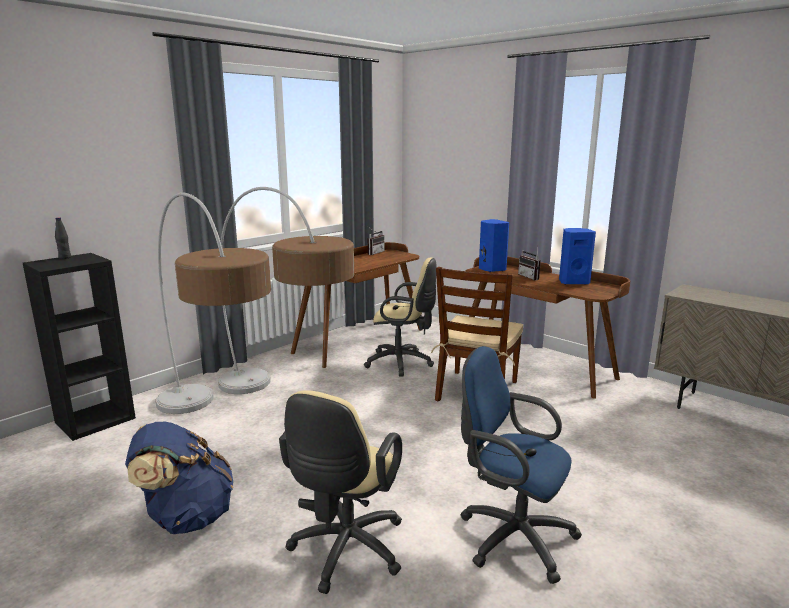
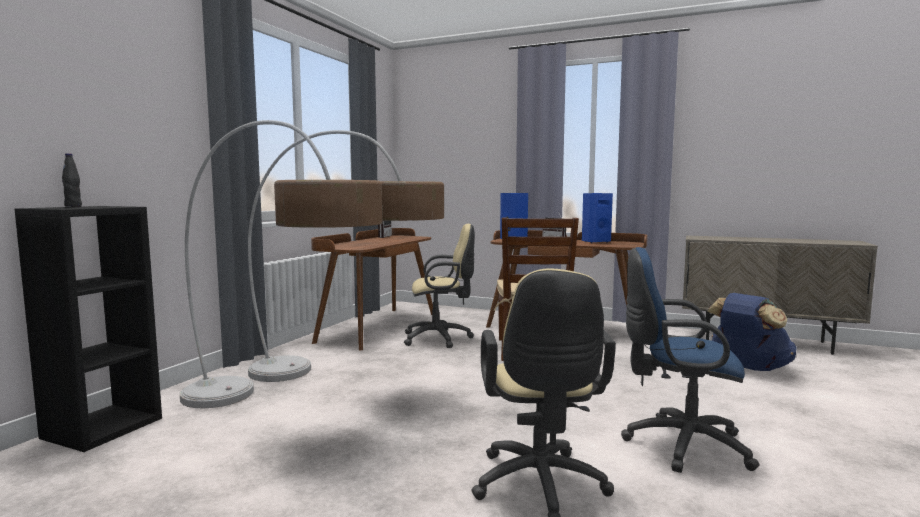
camera: 20 degrees left, 10 degrees down
(186, 517) = (321, 496): blue backpack -> blue backpack (748, 367)

